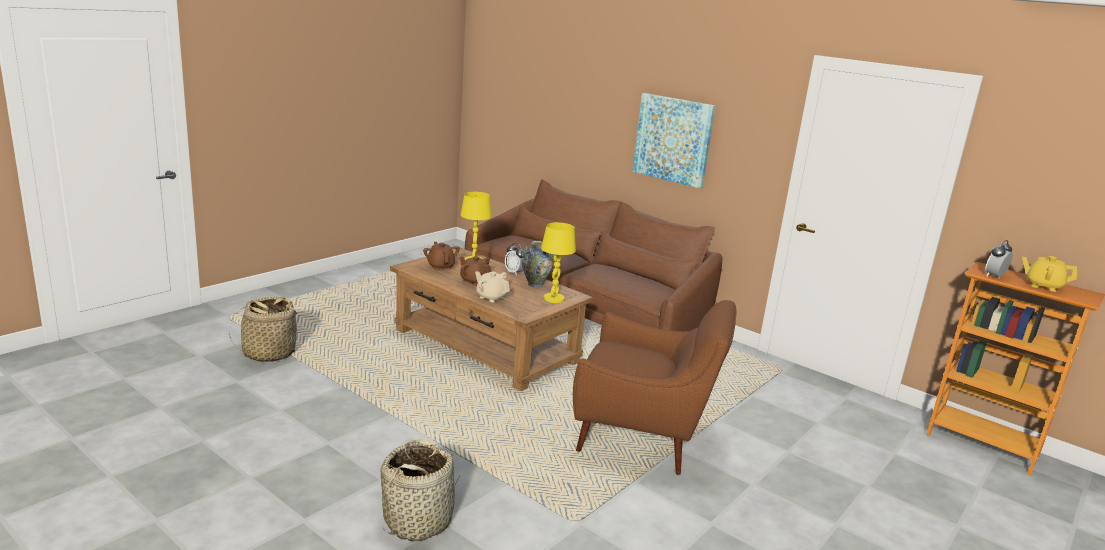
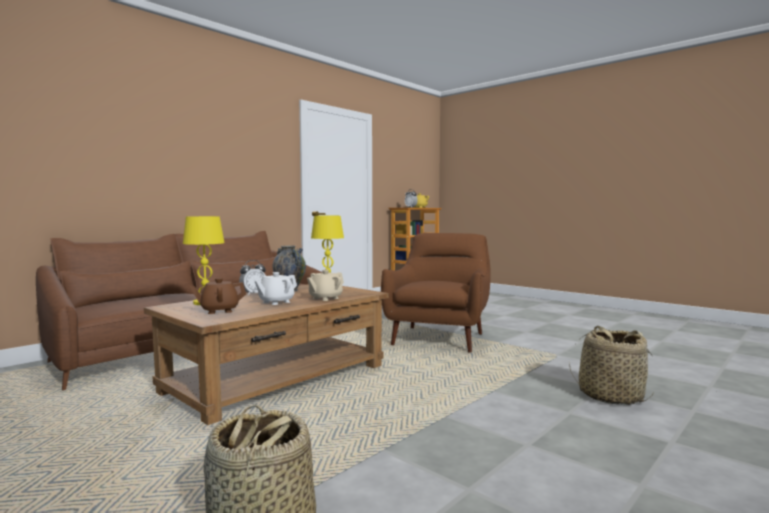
camera: 85 degrees left, 15 degrees down
(474, 281) = (276, 302): brown teapot -> white teapot
(673, 139) = (211, 167): picture -> none

